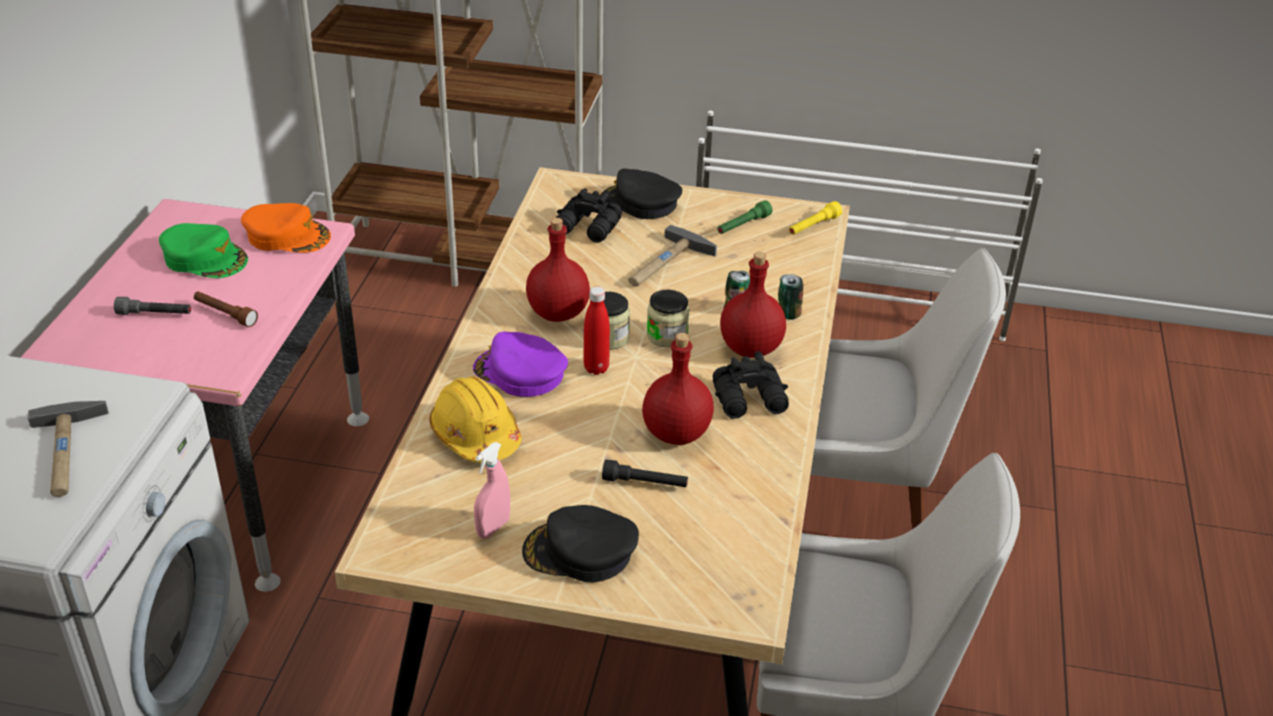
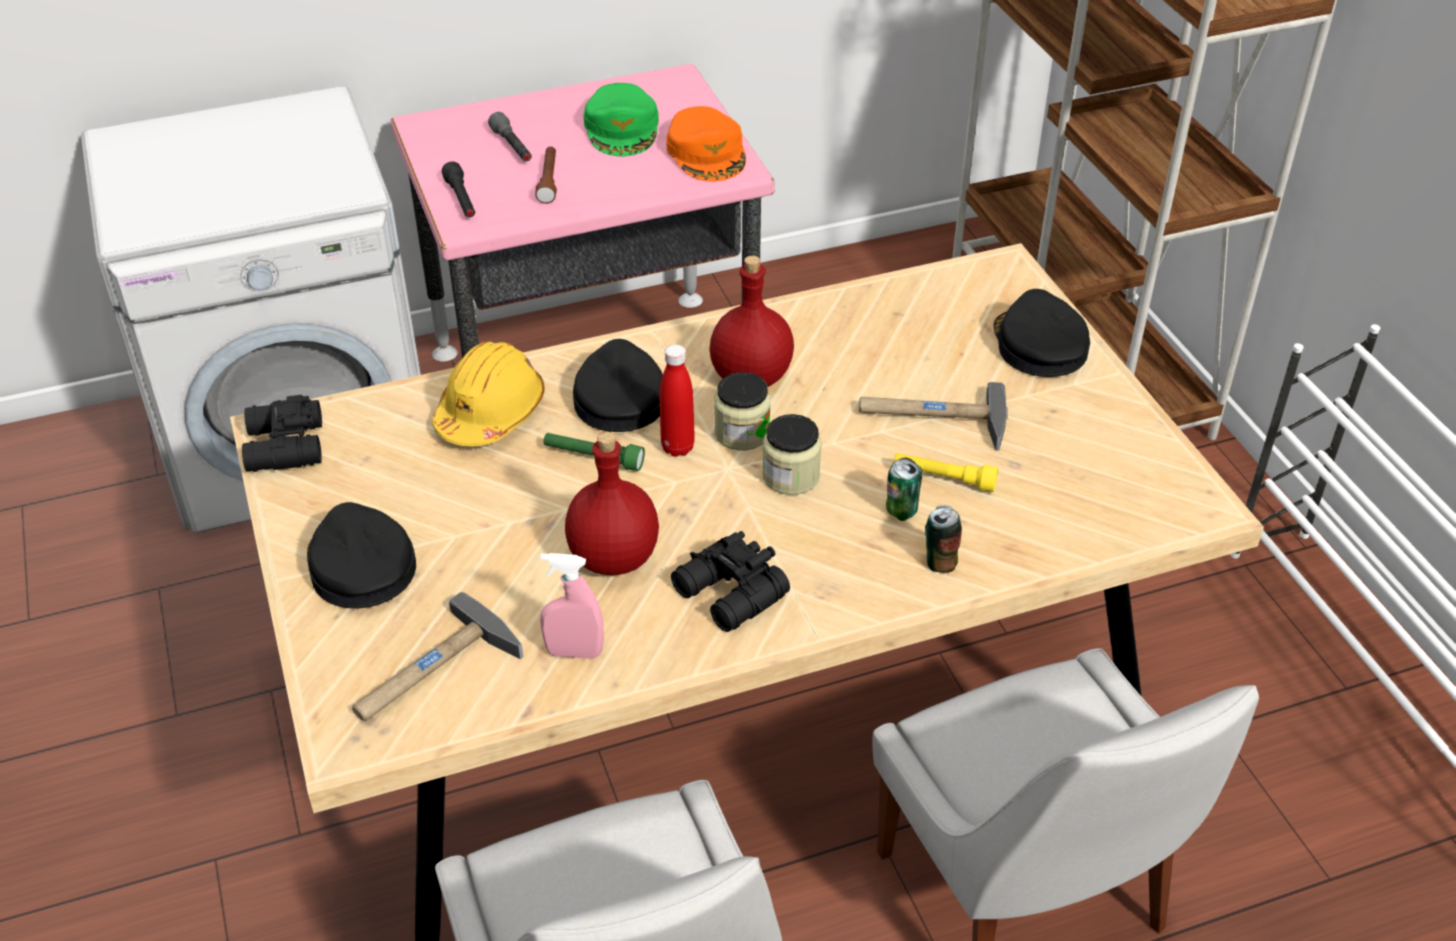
camera: 60 degrees right, 5 degrees up
(68, 453) = (244, 191): hammer -> hammer (432, 673)
(493, 528) = (356, 488): pink spray bottle -> pink spray bottle (574, 652)
(520, 373) = (619, 397): purple cap -> black cap
(588, 228) = (938, 329): black binoculars -> black binoculars (283, 448)
(645, 483) = (506, 568): black flashlight -> black flashlight (461, 200)
(743, 225) = (1091, 447): green flashlight -> green flashlight (593, 458)
(752, 348) = (834, 557): red bottle -> none
(813, 226) = (1166, 510): yellow flashlight -> yellow flashlight (943, 478)

